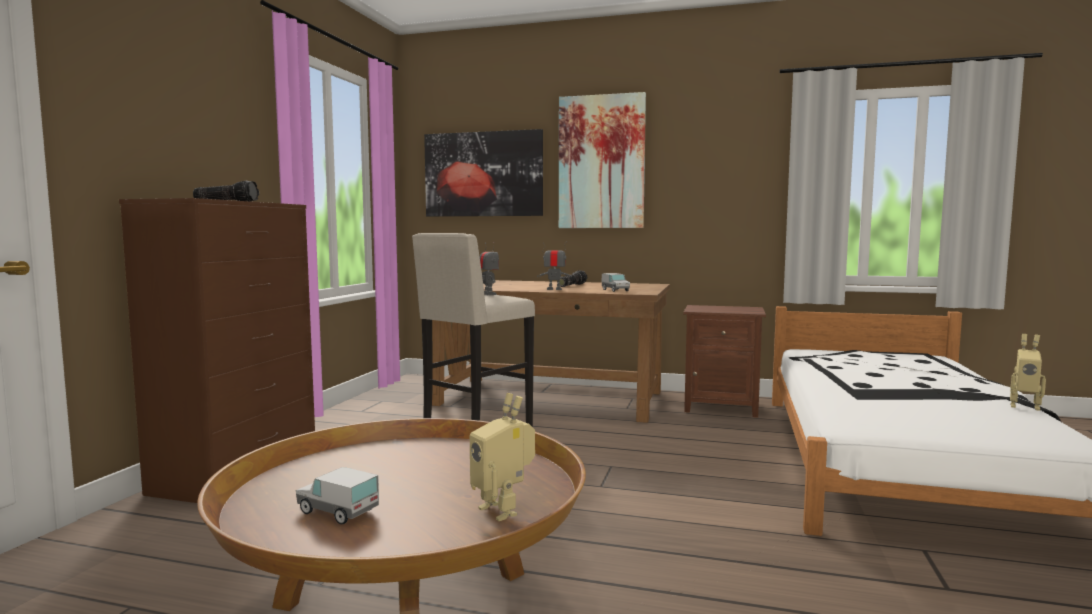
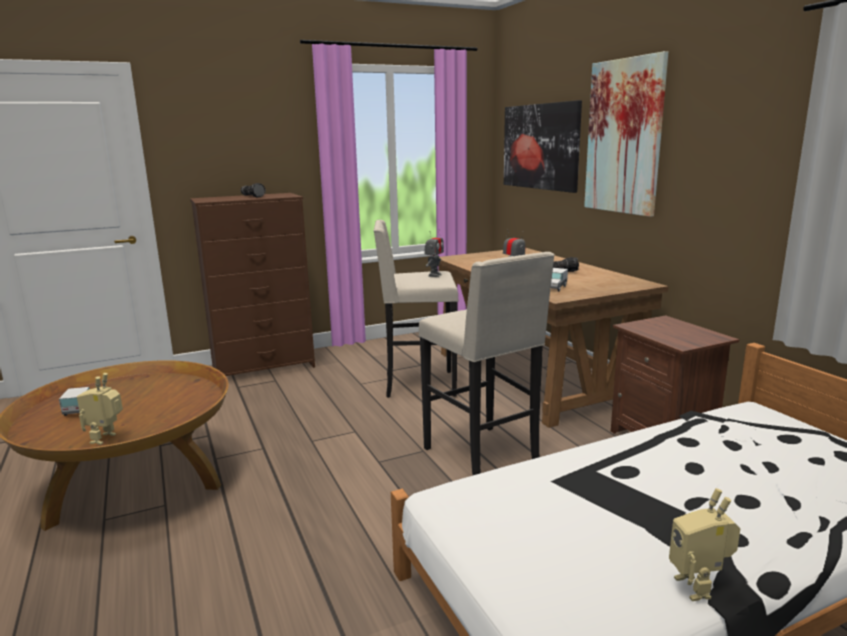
camera: 50 degrees right, 10 degrees up
(658, 452) = (483, 456): none -> beige stool

